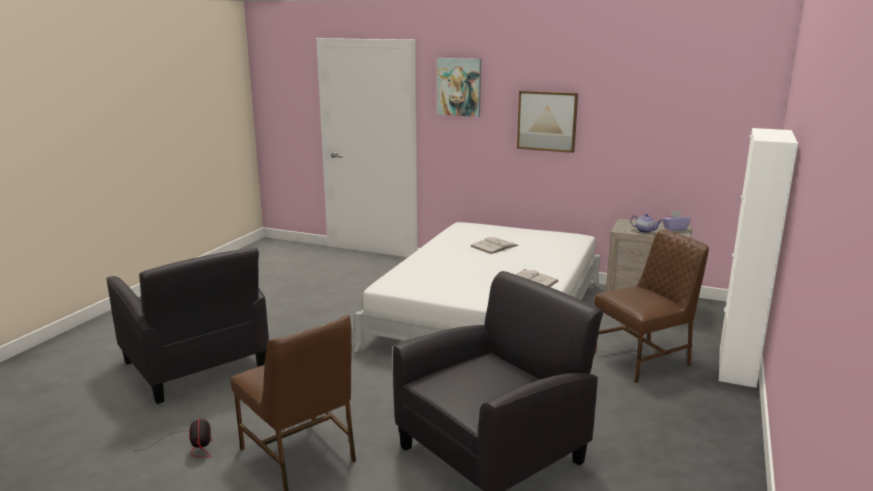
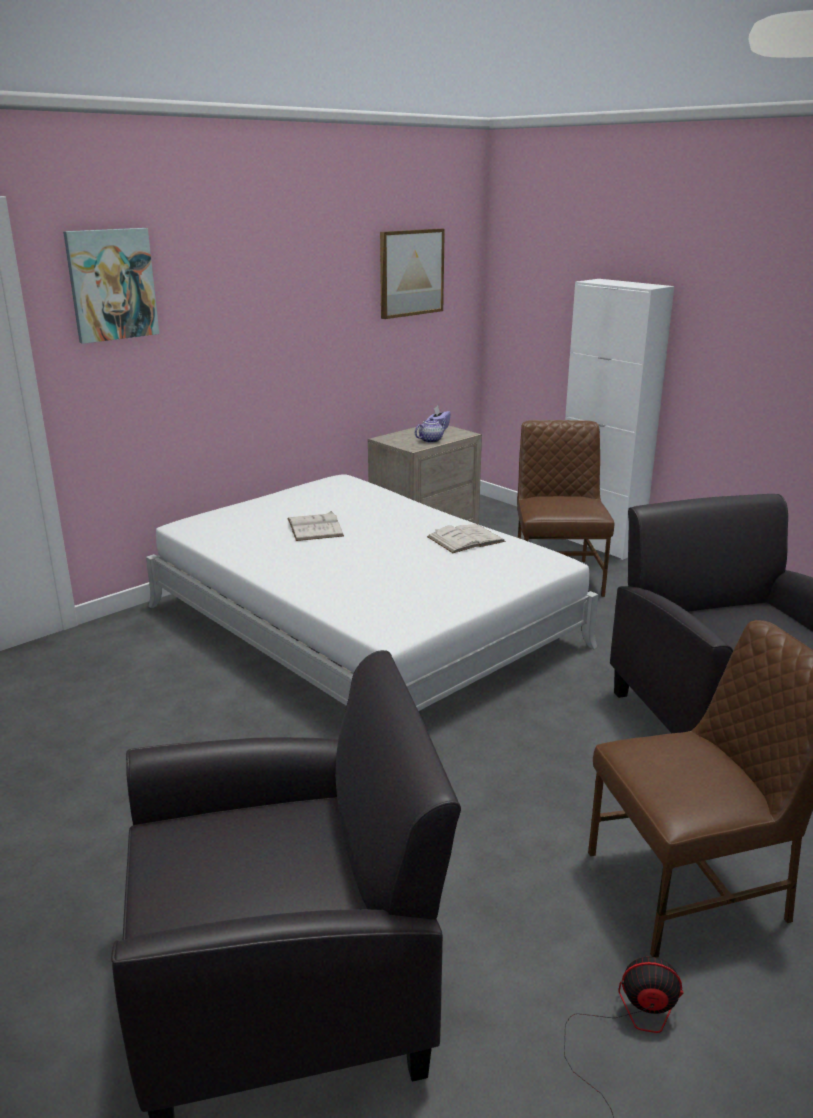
camera: 65 degrees left, 5 degrees up
(547, 121) = (257, 322): picture -> picture (410, 273)

